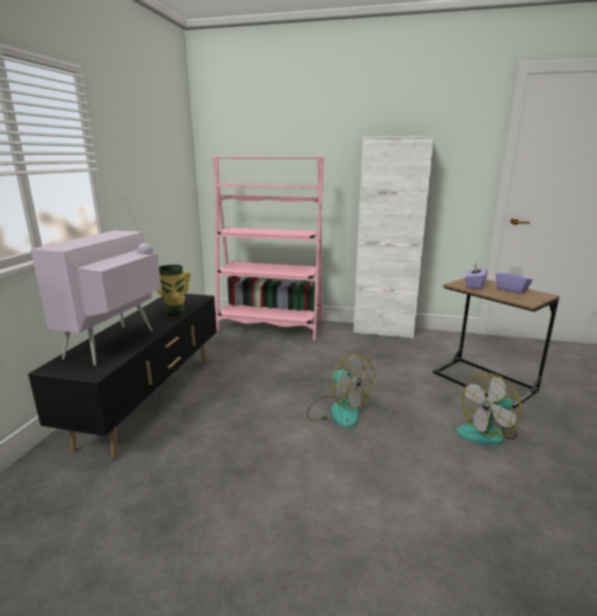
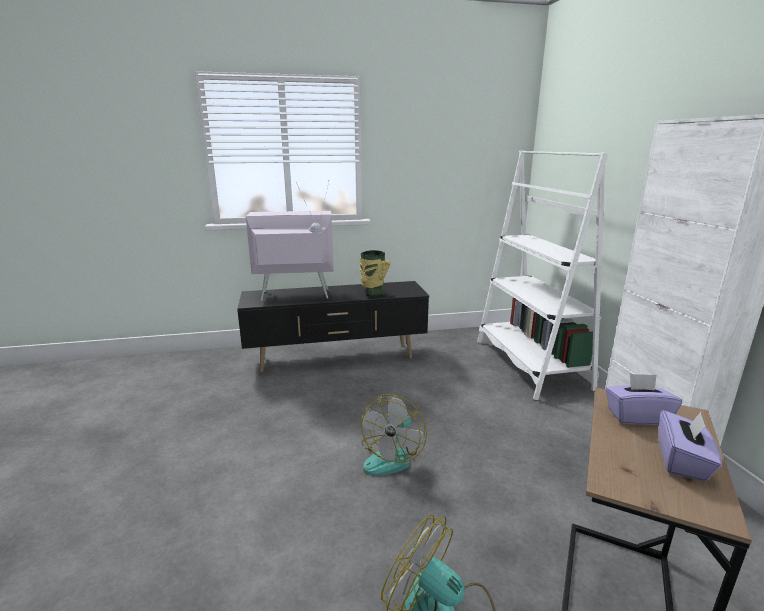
camera: 65 degrees right, 0 degrees up
(270, 326) = (530, 364): pink bookcase -> white bookcase

